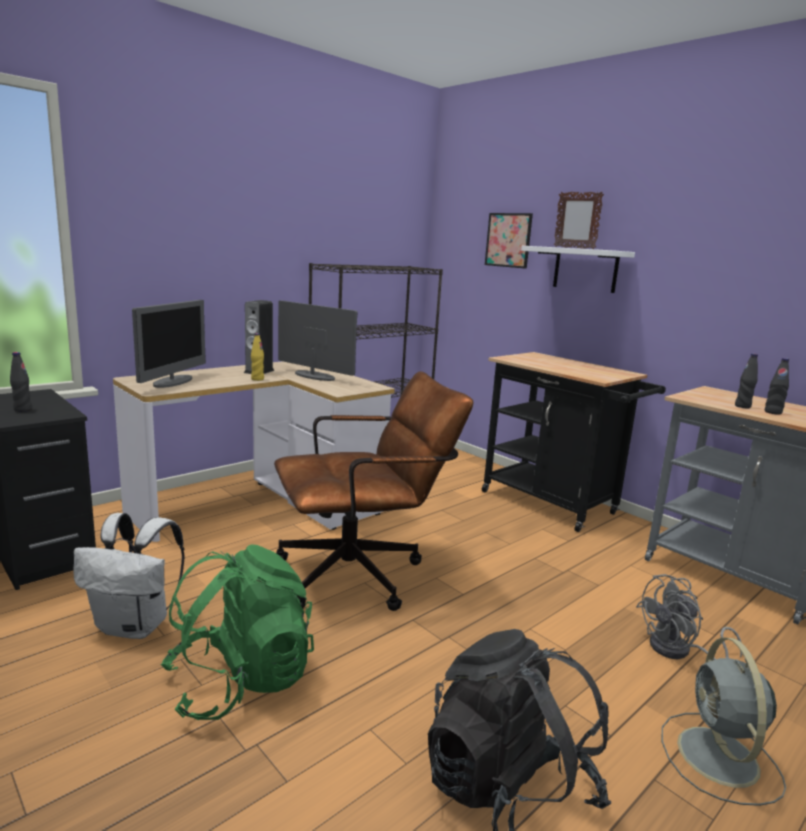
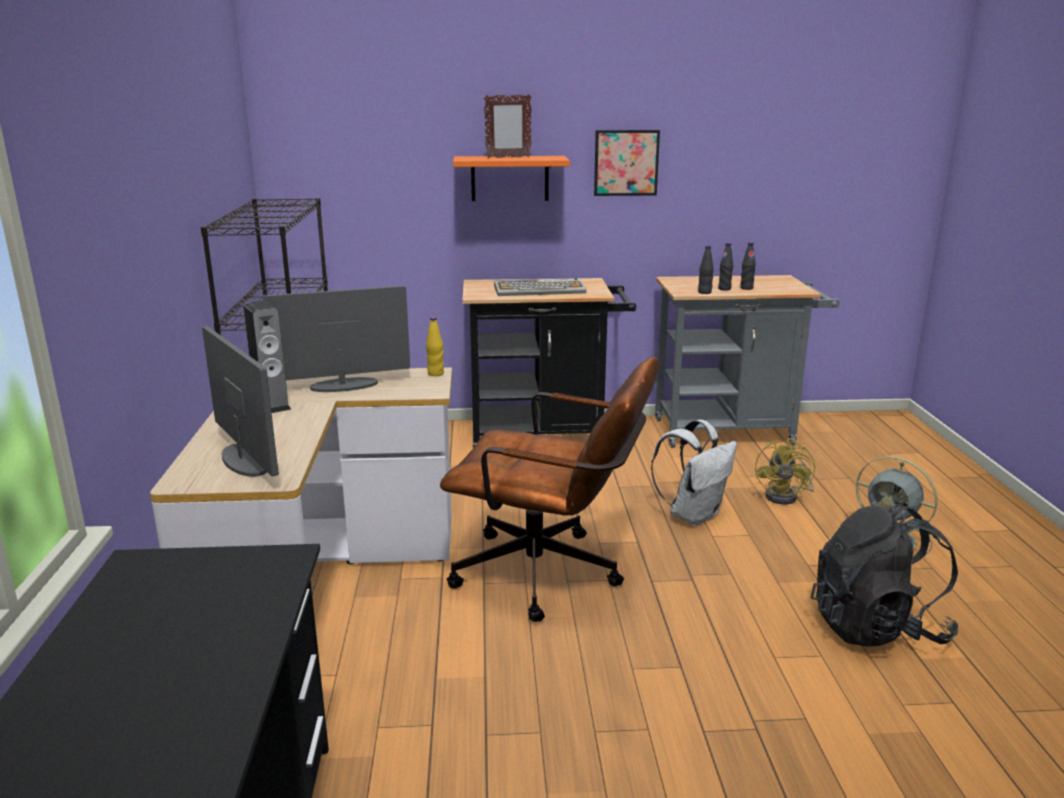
camera: 50 degrees left, 5 degrees up
(23, 410) = (220, 583): black bottle -> black bottle (704, 292)
(135, 626) = (502, 748): white backpack -> white backpack (693, 515)
(240, 681) = (661, 703): green backpack -> none
(257, 379) = (310, 414): yellow bottle -> yellow bottle (435, 374)
(362, 573) = (551, 575): brown office chair -> brown office chair turned 90 degrees clockwise
(508, 240) = (396, 150): picture -> picture (626, 163)
(564, 366) = (540, 290): none -> keyboard
(585, 269) = (509, 178): white shelf -> orange shelf
(678, 651) = (786, 496): grey fan -> yellow fan

